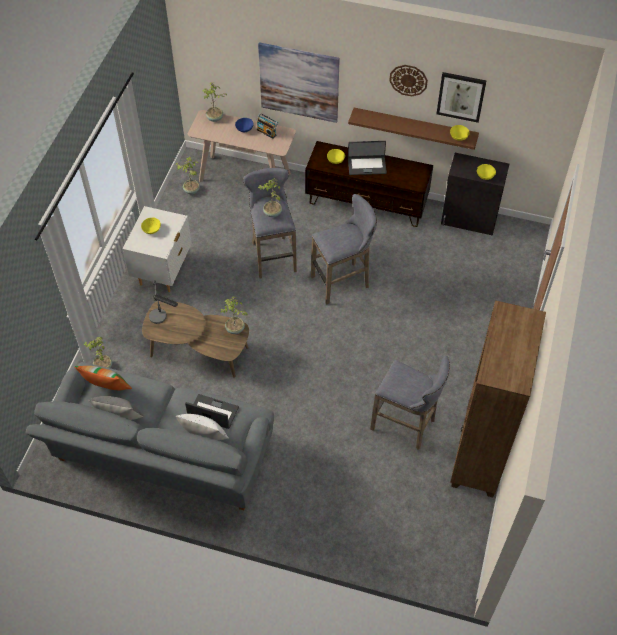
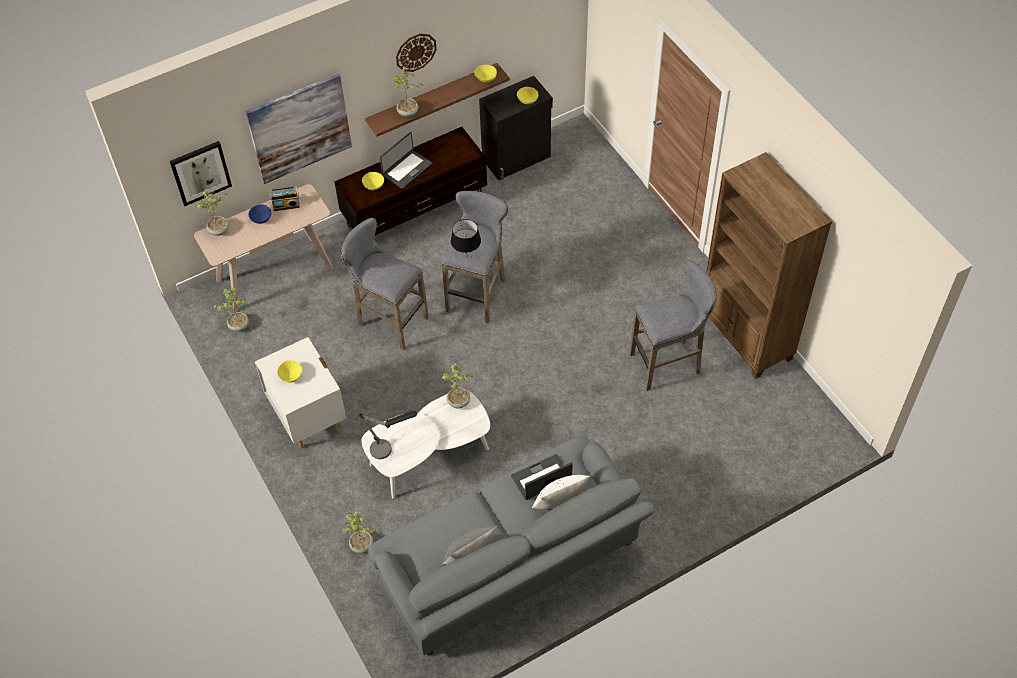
camera: 45 degrees left, 0 degrees up
(107, 388) = (426, 543): pillow -> none
(198, 350) = (429, 456): brown coffee table -> white coffee table
(272, 213) = (388, 271): potted plant -> potted plant (408, 113)
(326, 243) = (467, 258): none -> black table lamp
(461, 96) = (471, 36): picture -> picture (200, 172)

